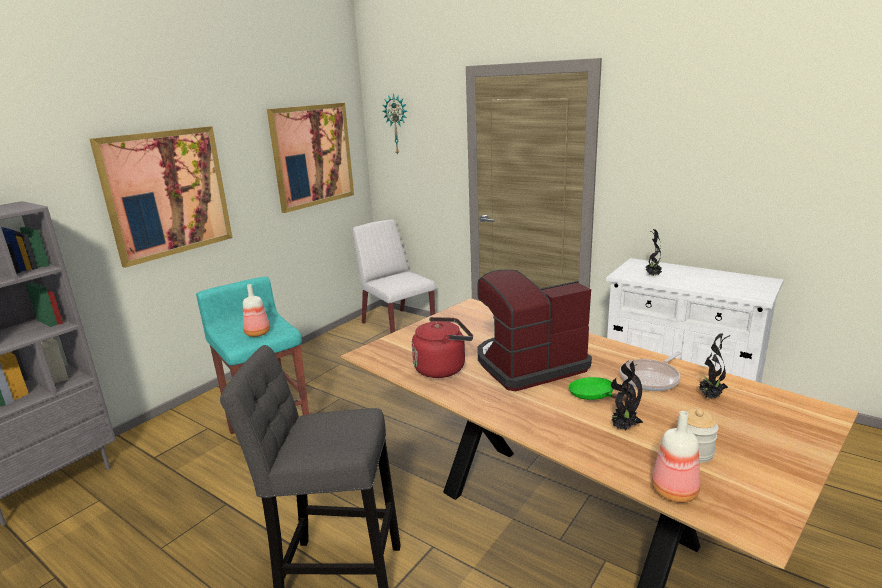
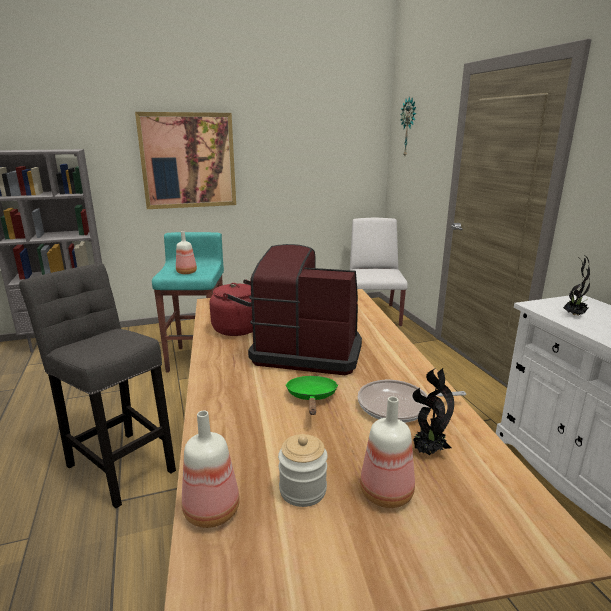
camera: 35 degrees right, 0 degrees up
(312, 155) = (326, 149): picture -> none
(623, 428) = (282, 434): potted plant -> none
(731, 429) = (387, 492): none -> bottle

